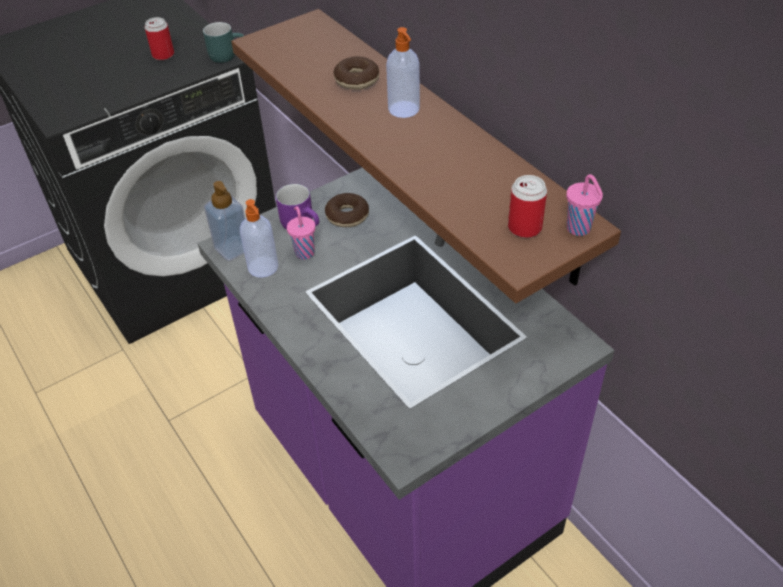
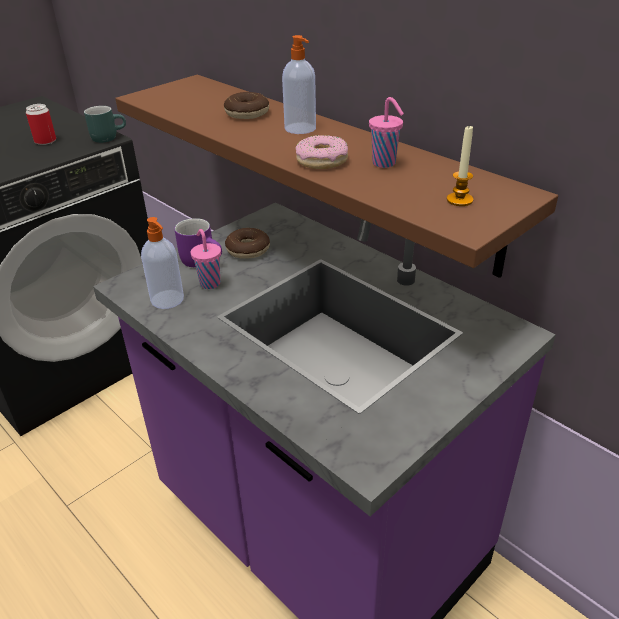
camera: 10 degrees left, 10 degrees down
(233, 248) = (132, 287): soap dispenser -> none
(413, 159) = (322, 160): none -> donut
(524, 227) = (459, 200): can -> candle
(579, 229) = (516, 196): pink cup -> pink cup (385, 164)

